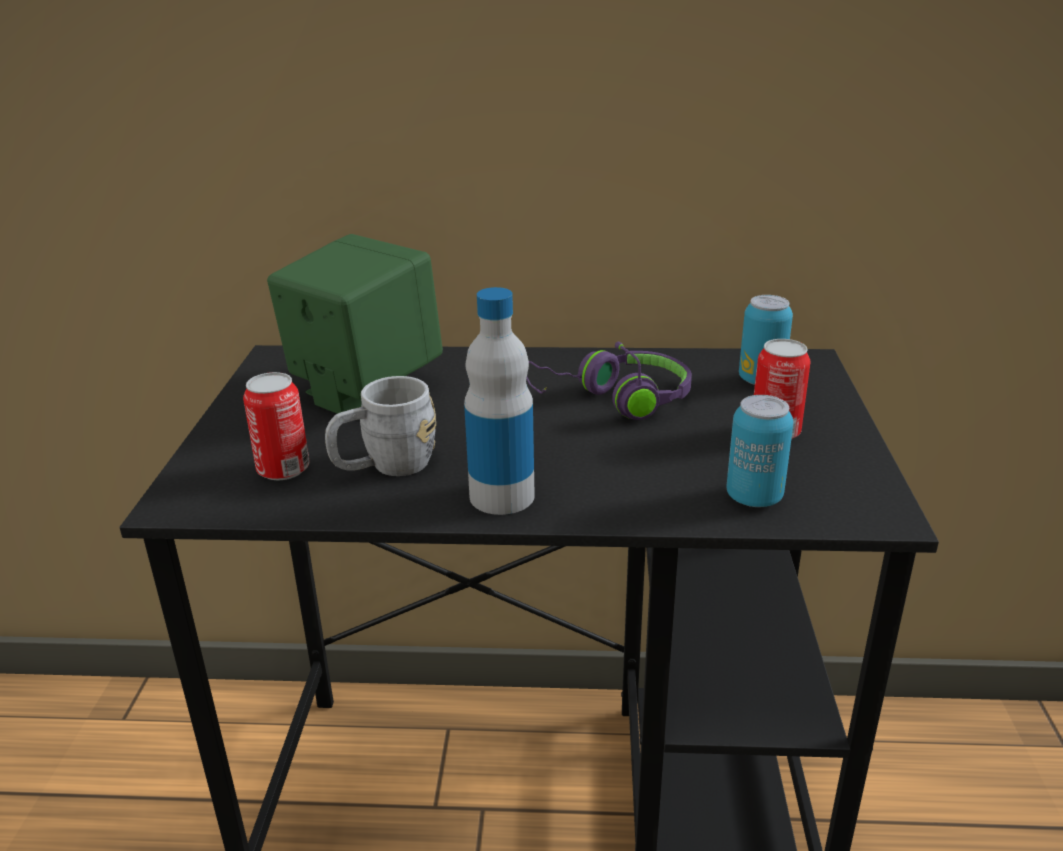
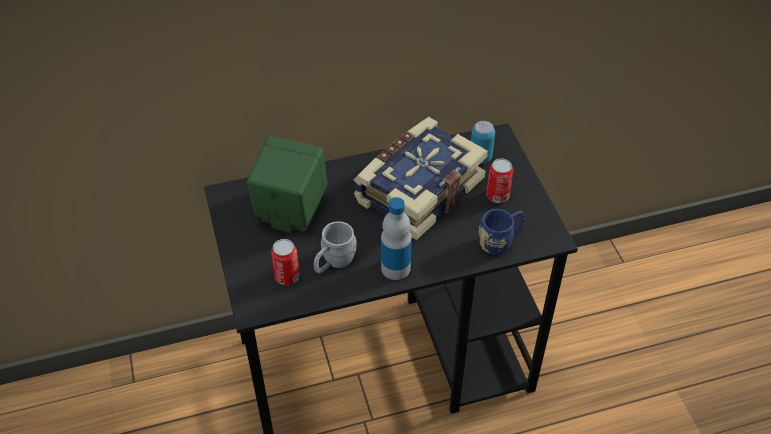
camera: 20 degrees left, 20 degrees up
(615, 400) = (417, 189): purple headphones -> book
(754, 497) = (501, 241): can -> blue mug

